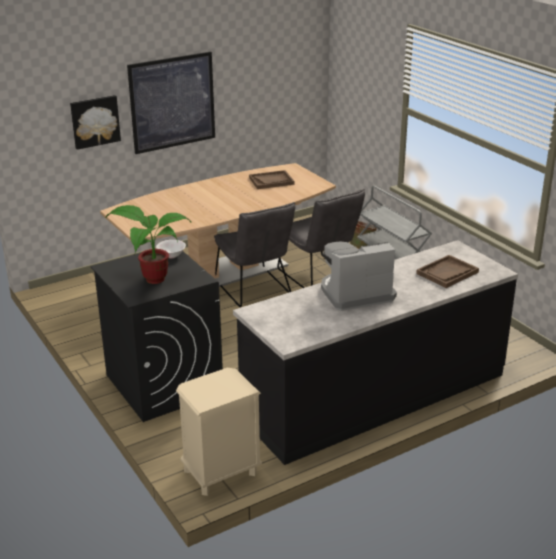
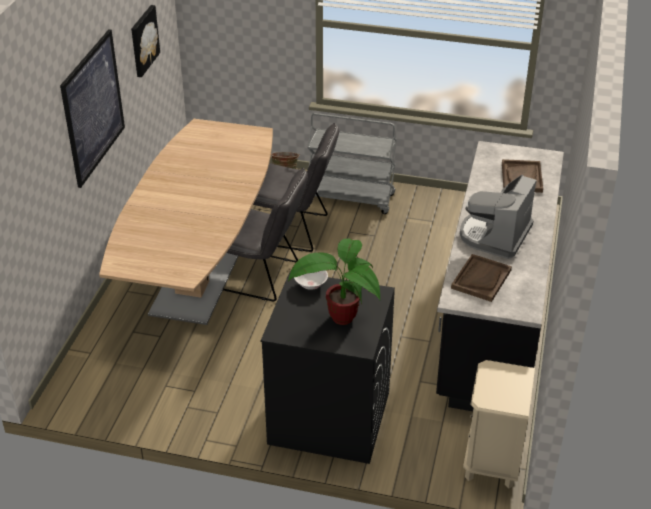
camera: 45 degrees left, 10 degrees up
(95, 121) = (48, 171): picture -> picture (143, 40)
(271, 181) = (208, 151): brown tray -> brown tray (481, 279)

